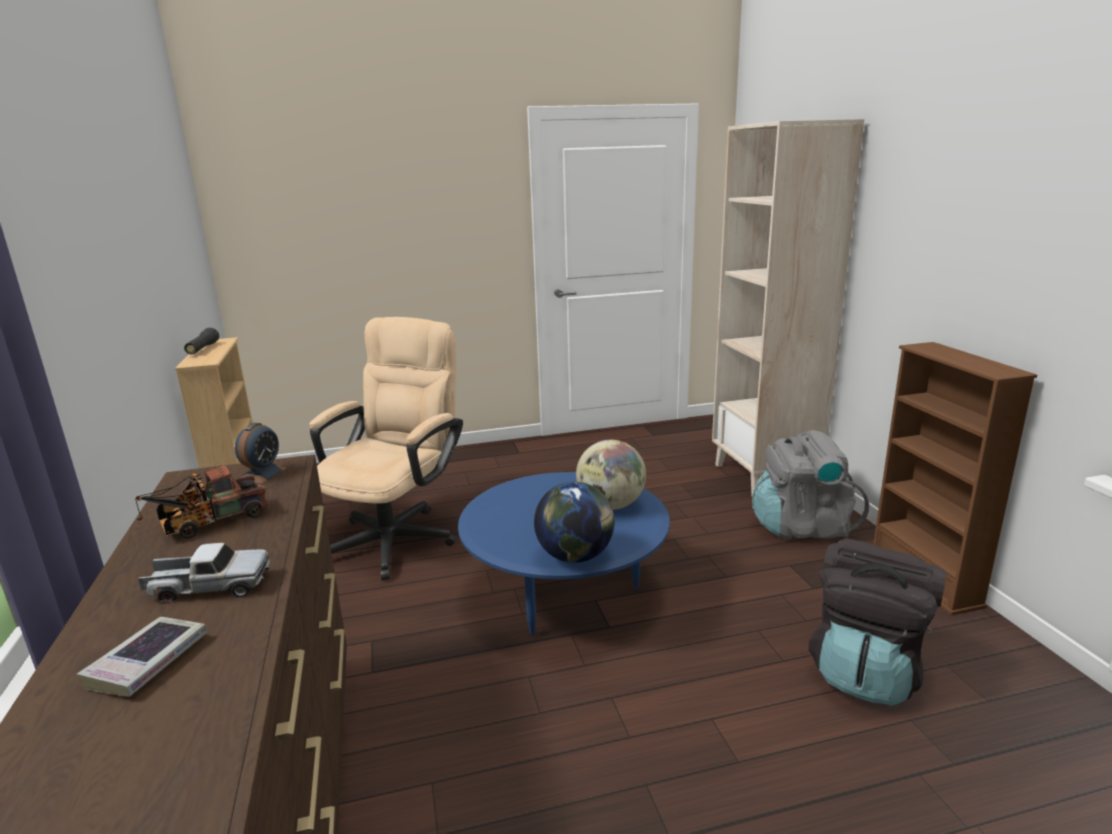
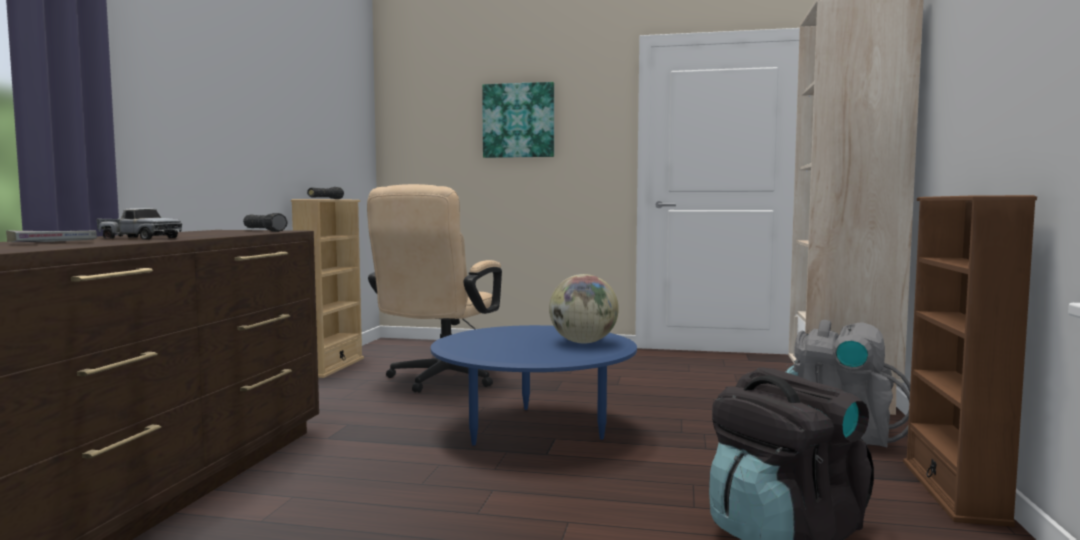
camera: 25 degrees right, 15 degrees down
(208, 523) = (192, 233): toy truck -> none
(262, 474) = (264, 231): alarm clock -> black flashlight
(396, 207) = (518, 120): none -> picture
(398, 536) = (439, 380): beige office chair -> beige office chair turned 150 degrees clockwise
(575, 556) = (505, 357): globe -> none

